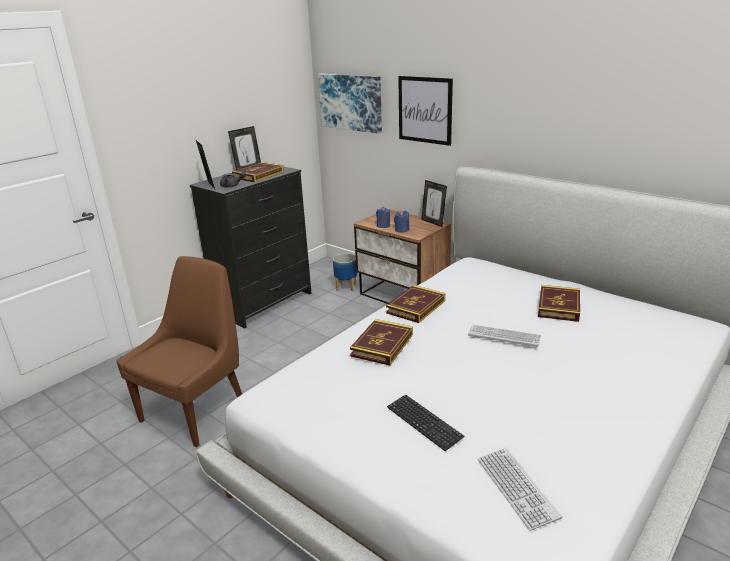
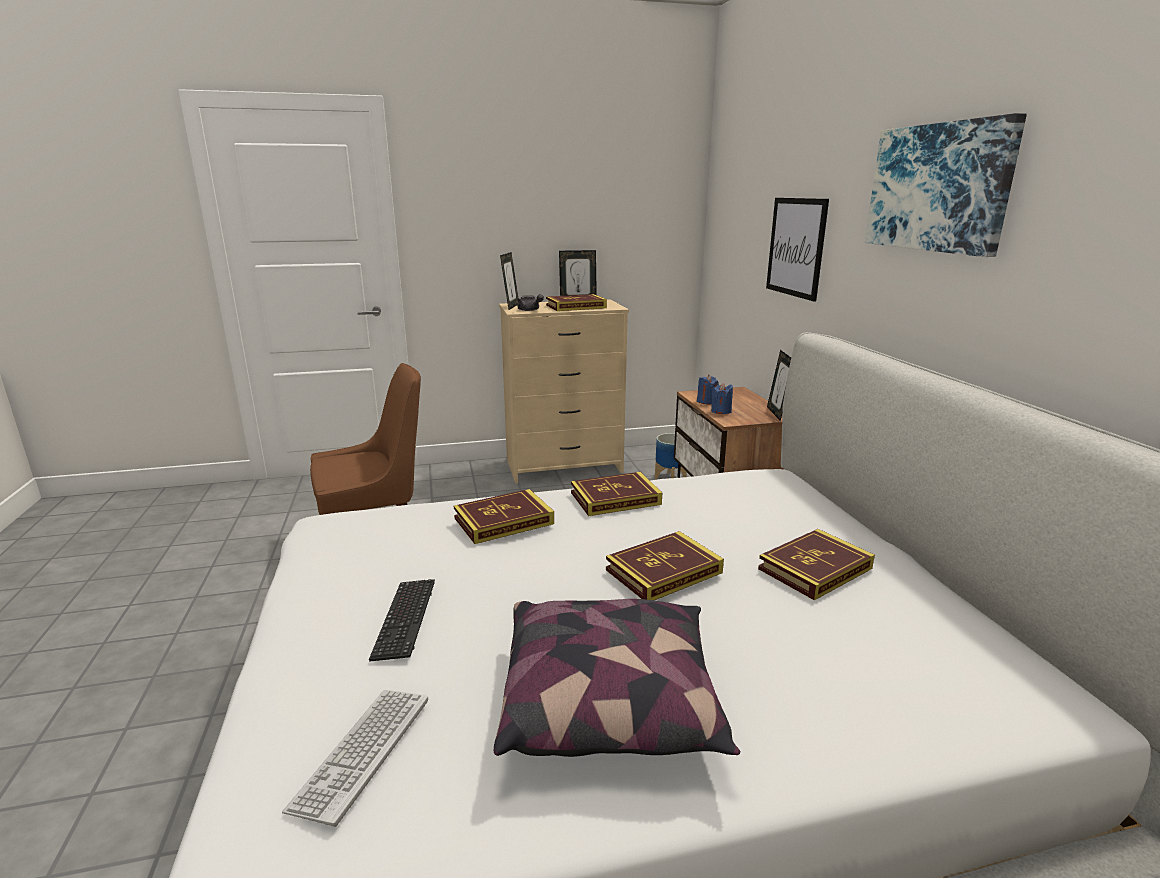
camera: 35 degrees right, 5 degrees down
(264, 303) = (564, 466): black dresser -> beige dresser
(351, 102) = (731, 236): picture -> picture (939, 188)
(504, 336) = (663, 571): keyboard -> book
(574, 405) = (611, 701): none -> pillow

